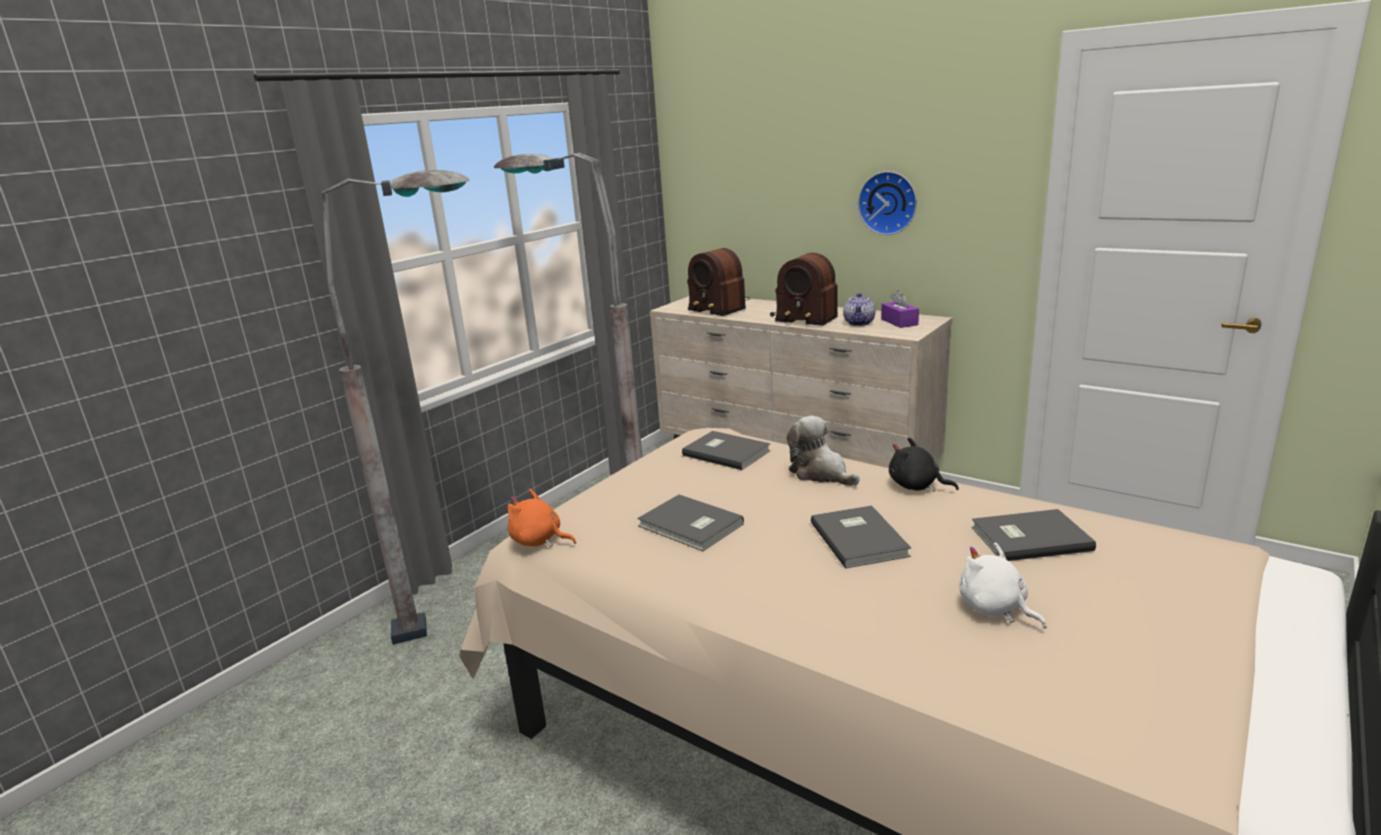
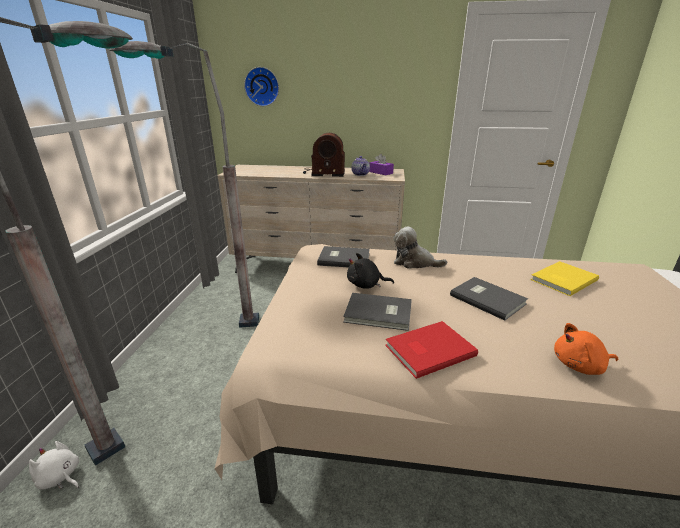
camera: 30 degrees left, 5 degrees up
(539, 541) = (276, 353): orange plush toy -> orange plush toy (580, 366)
(699, 575) = (427, 349): none -> red book
(719, 307) = (263, 171): radio -> none
(889, 202) = (366, 102): wall clock -> wall clock (262, 86)
(916, 486) = (473, 261): black plush toy -> black plush toy (366, 285)
(995, 609) = (606, 325): white plush toy -> white plush toy (60, 477)
(1028, 537) = (561, 279): grey book -> yellow book

